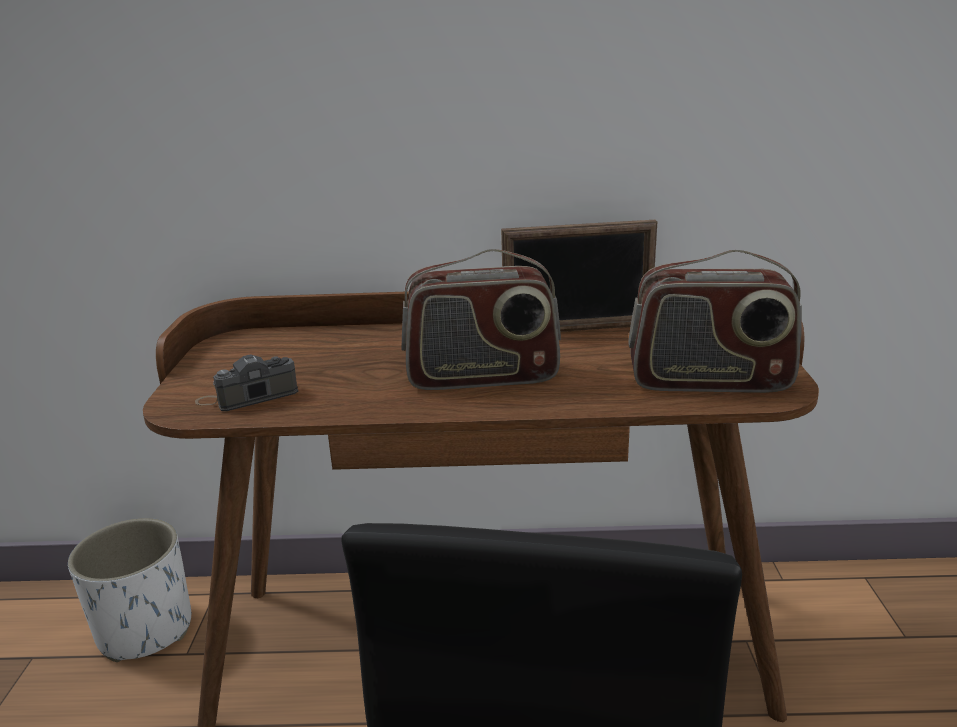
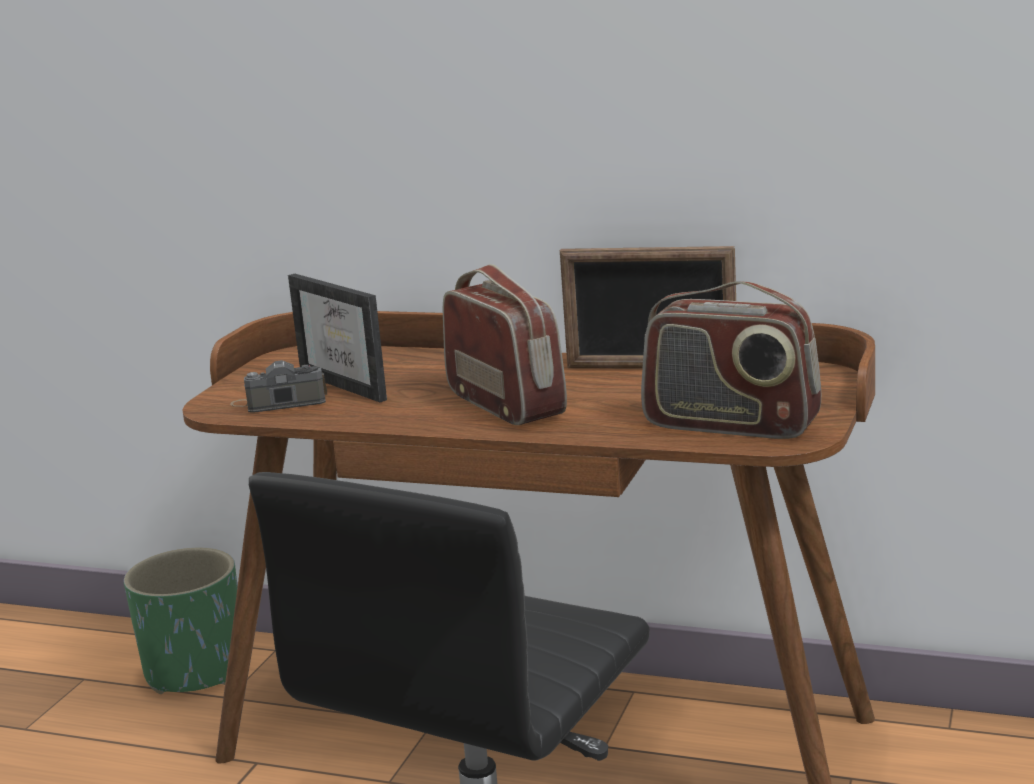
camera: 20 degrees right, 5 degrees down
(145, 630) = (196, 671): white planter -> green planter
(315, 368) = (356, 383): none -> picture frame
(482, 377) = (506, 403): radio -> radio turned 135 degrees counterclockwise

